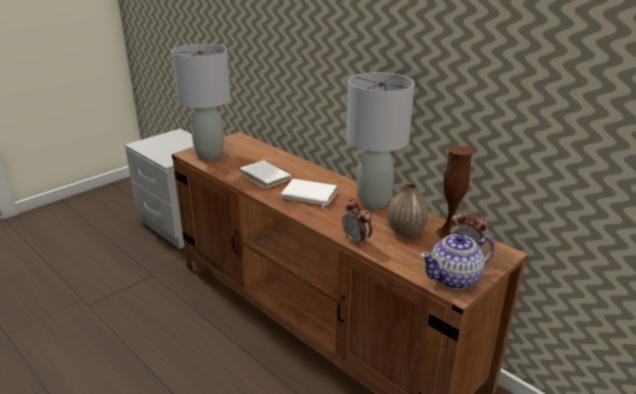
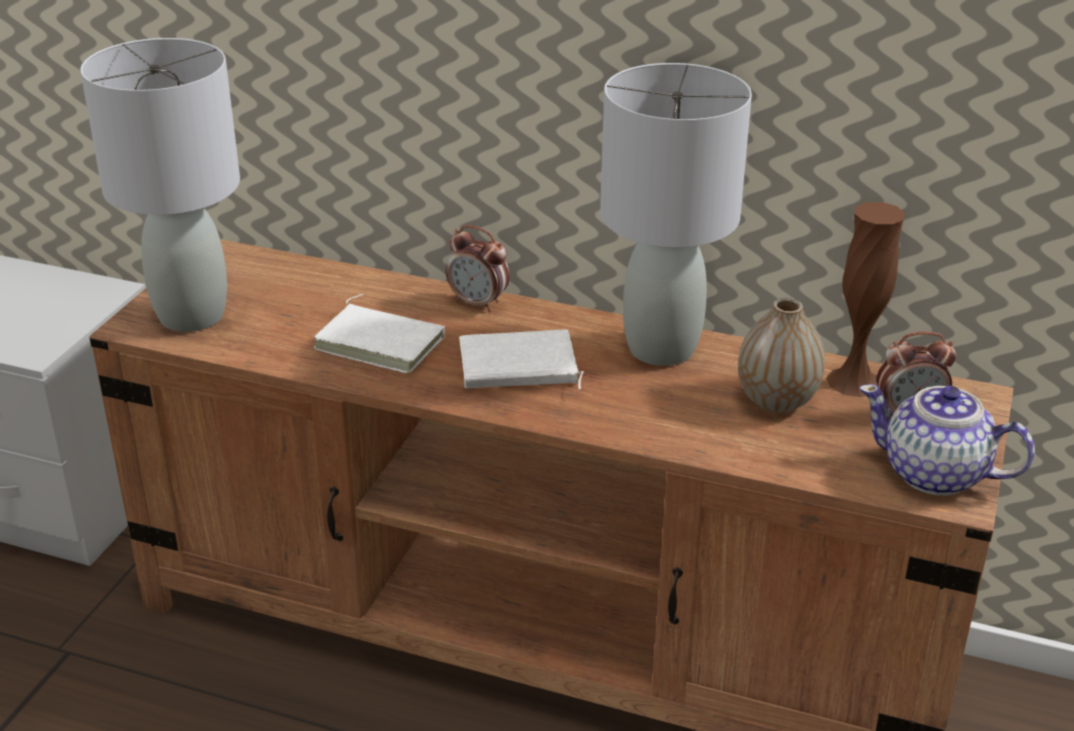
camera: 25 degrees left, 5 degrees up
(356, 240) = (700, 446): alarm clock -> alarm clock (478, 303)
(455, 278) = (935, 474): teapot -> teapot turned 75 degrees clockwise

